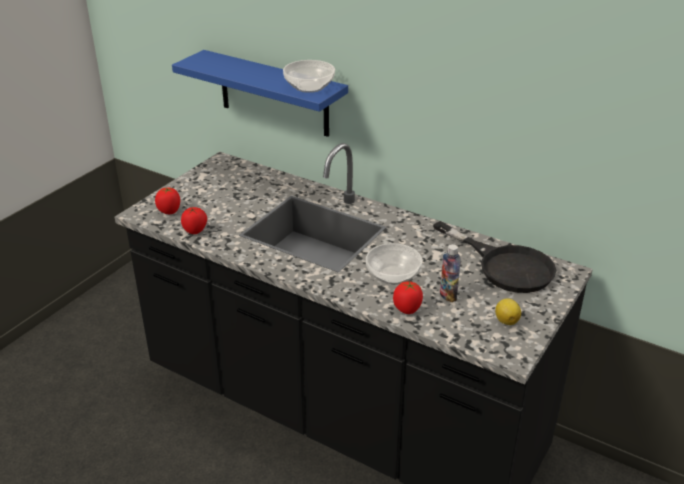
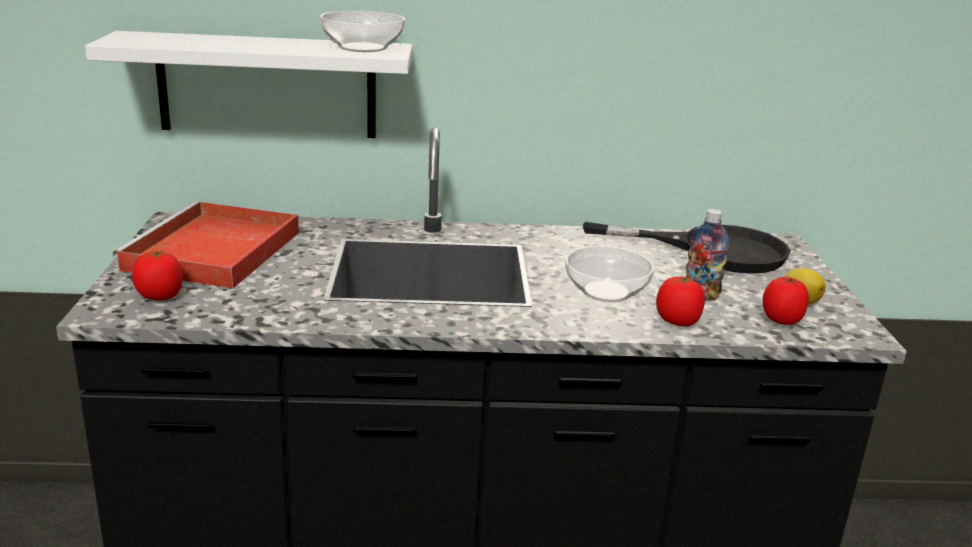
camera: 35 degrees left, 10 degrees down
(195, 231) = (242, 311): tomato -> tomato (782, 320)
(218, 188) = (213, 252): none -> red tray
(274, 94) = (267, 86): blue shelf -> white shelf

